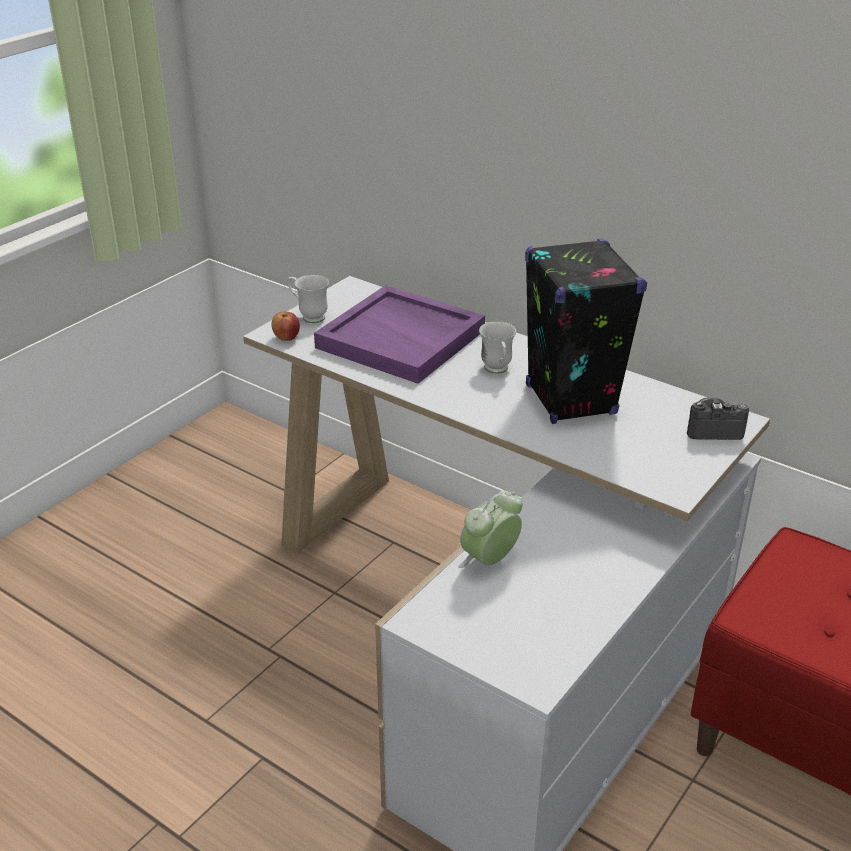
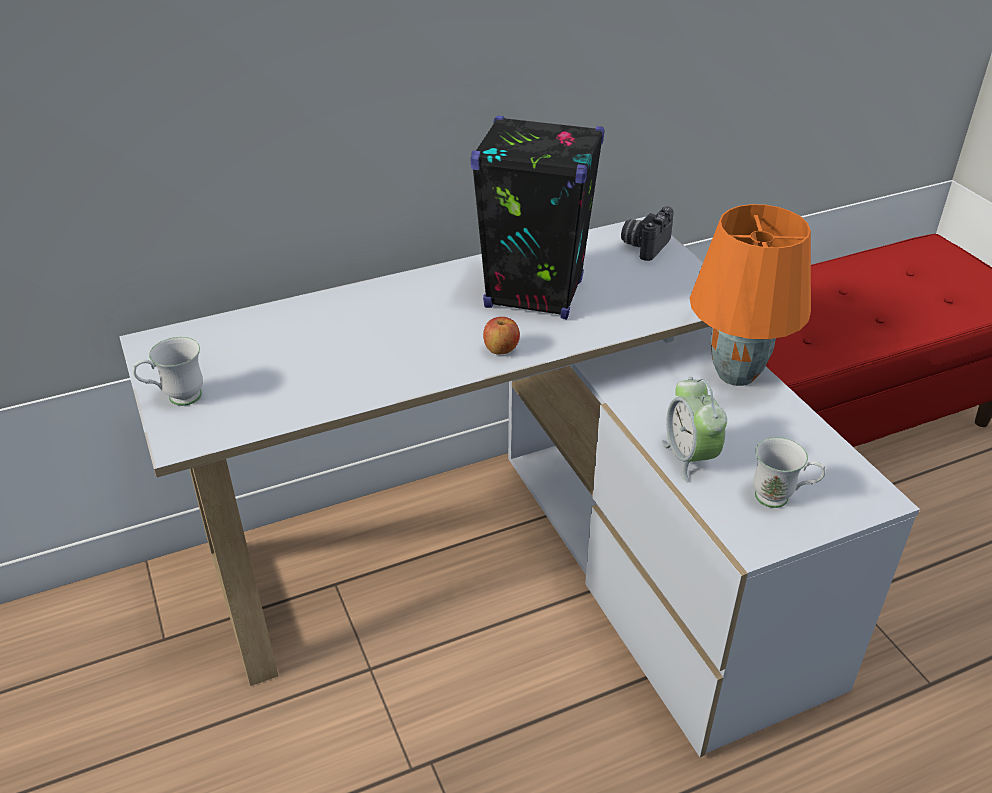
camera: 60 degrees left, 5 degrees up
(286, 338) = (206, 433): apple -> apple (501, 350)
(402, 339) = (311, 349): purple tray -> none
(497, 371) = (442, 314): white mug -> white mug (780, 499)
(632, 558) = (737, 374): none -> orange table lamp

